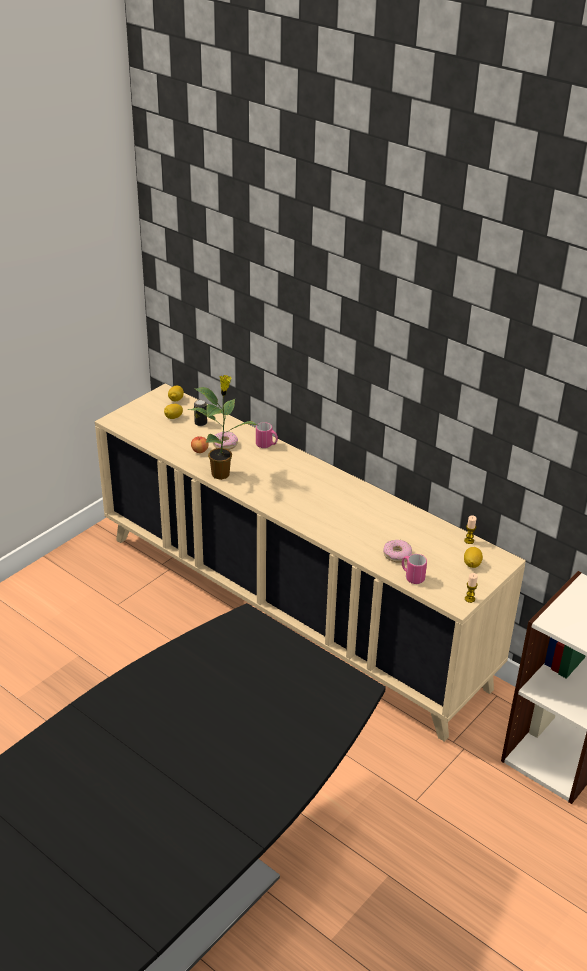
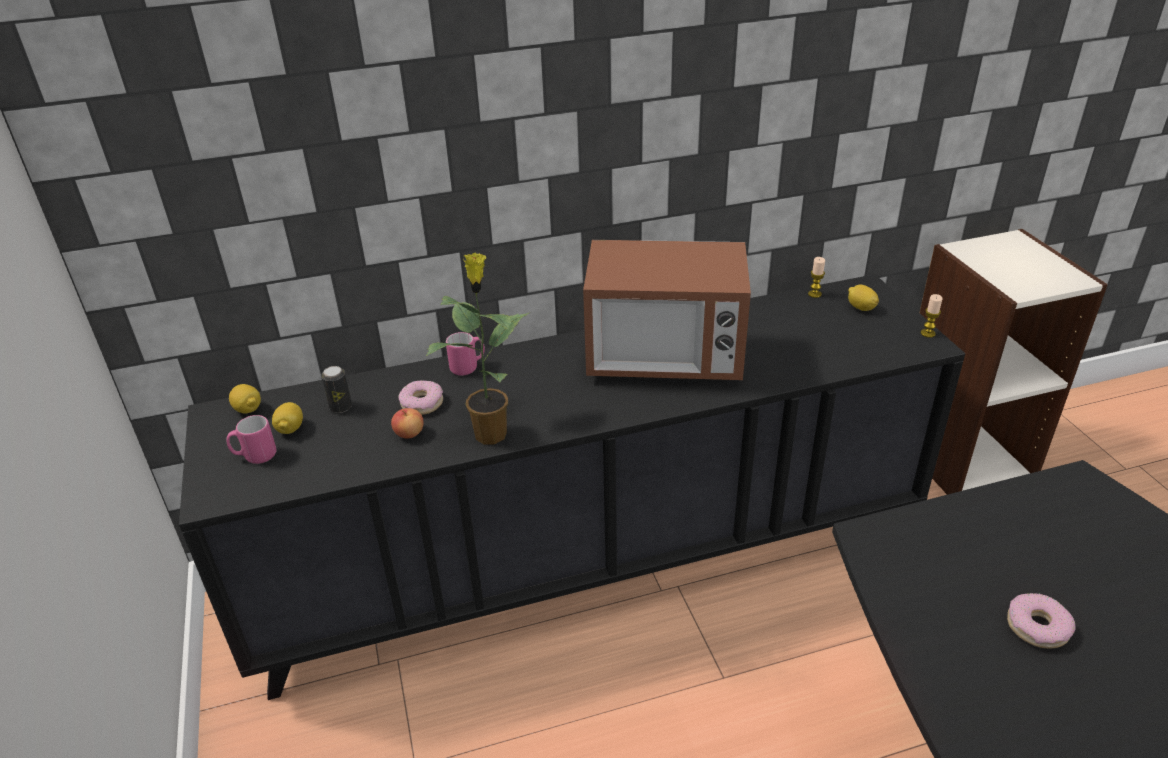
camera: 55 degrees left, 0 degrees up
(290, 608) = (590, 562): beige cabinet -> black cabinet
(337, 505) = (664, 358): none -> microwave
(397, 555) = (806, 351): donut -> donut (1037, 627)
(412, 577) = (860, 357): pink mug -> pink mug (255, 456)

